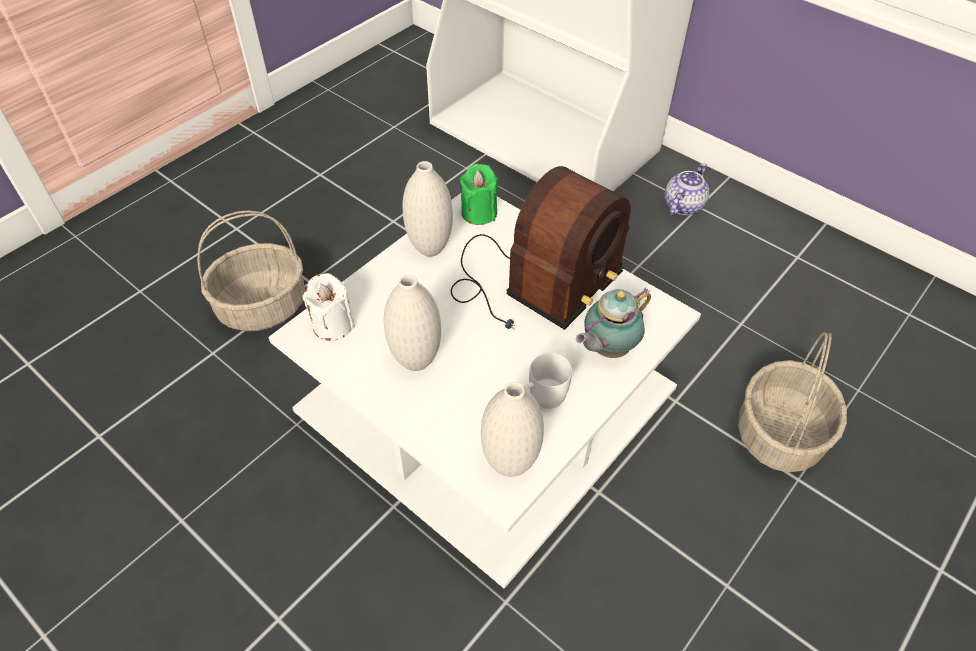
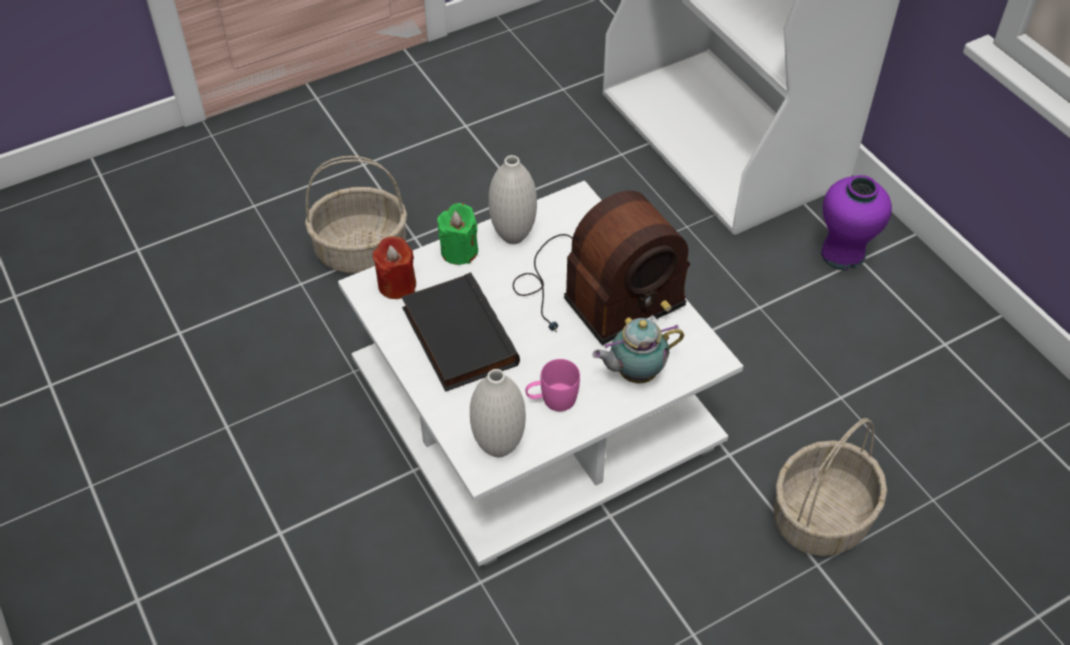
camera: 20 degrees right, 0 degrees up
(333, 324) = (397, 284): white candle -> red candle
(416, 361) = (456, 336): white vase -> black book
(479, 213) = (575, 212): green candle -> green candle (459, 251)
(541, 398) = (552, 400): white mug -> pink mug
(683, 205) = (843, 253): teapot -> purple vase

